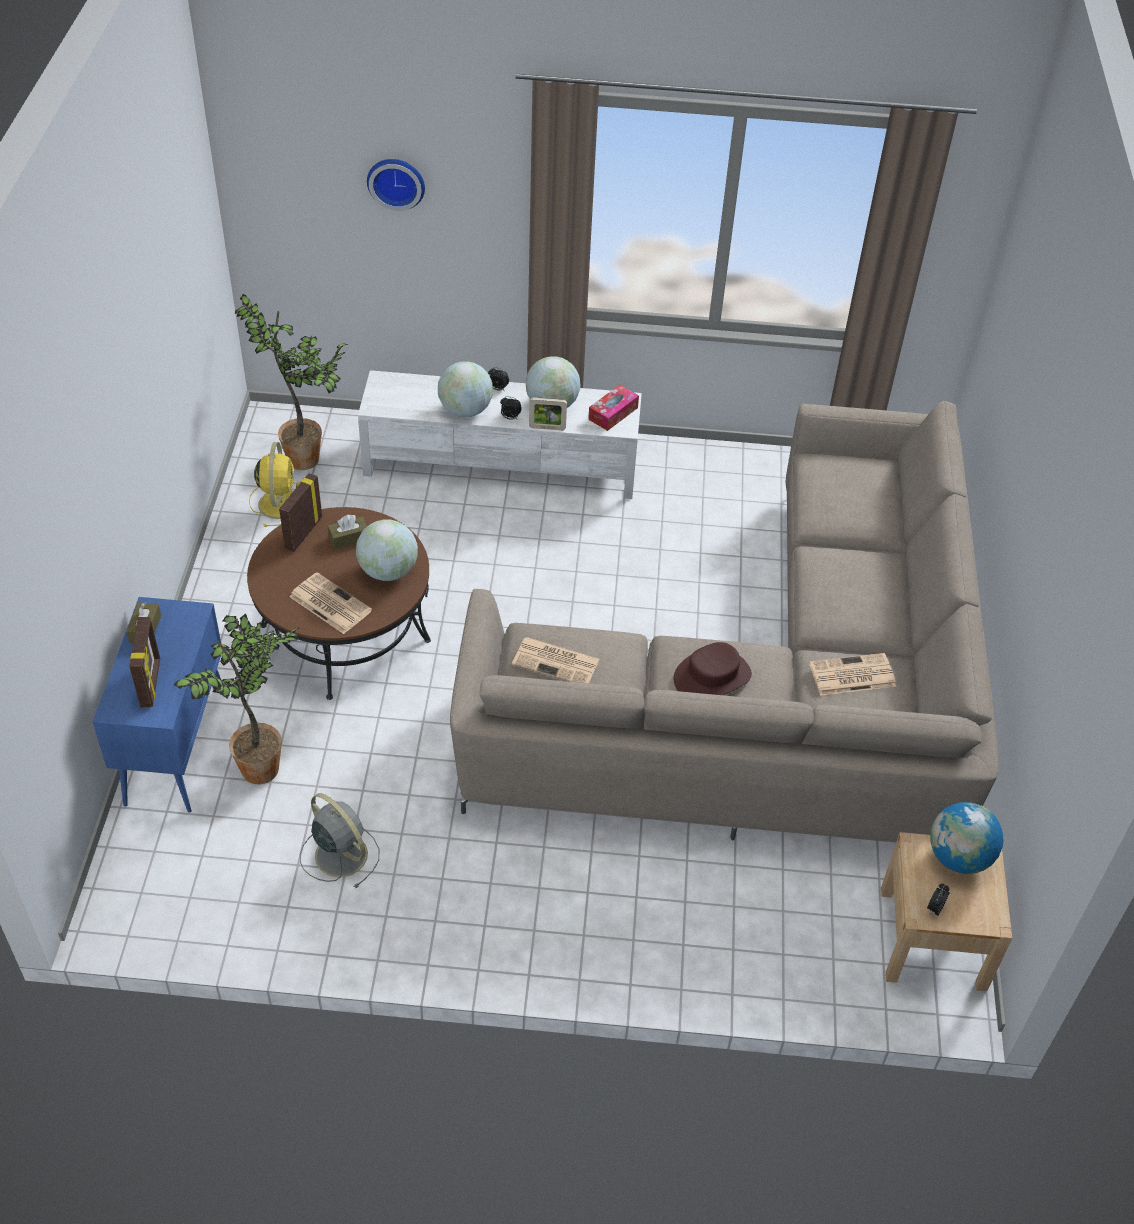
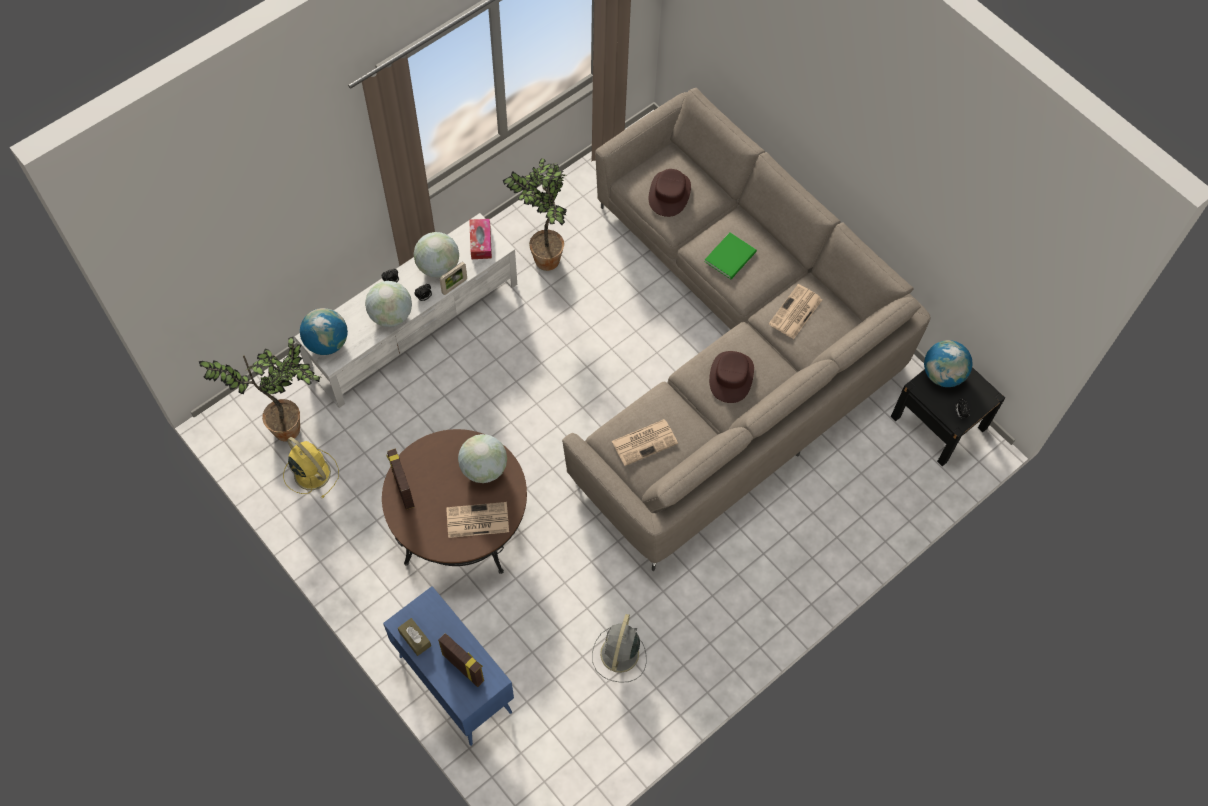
camera: 45 degrees left, 15 degrees up
(262, 764) = (514, 647): potted plant -> potted plant (544, 257)
(339, 853) = (619, 655): grey fan -> grey fan turned 75 degrees counterclockwise
(349, 538) = (434, 467): brown tissue box -> none
(388, 392) = (327, 343): none -> globe
(396, 181) = (269, 206): wall clock -> none
(841, 493) = (669, 194): none -> brown hat
(842, 584) = (732, 256): none -> green book
(932, 938) = (938, 422): beige nightstand -> black nightstand

